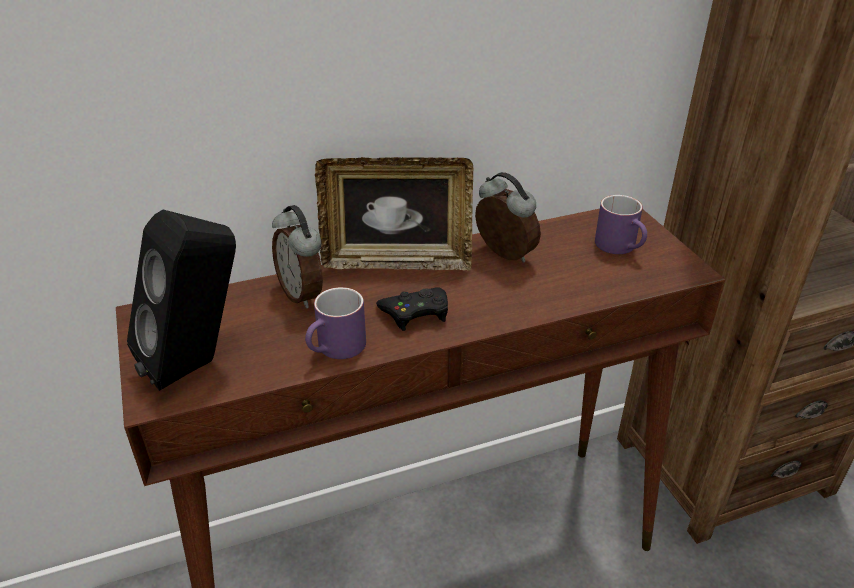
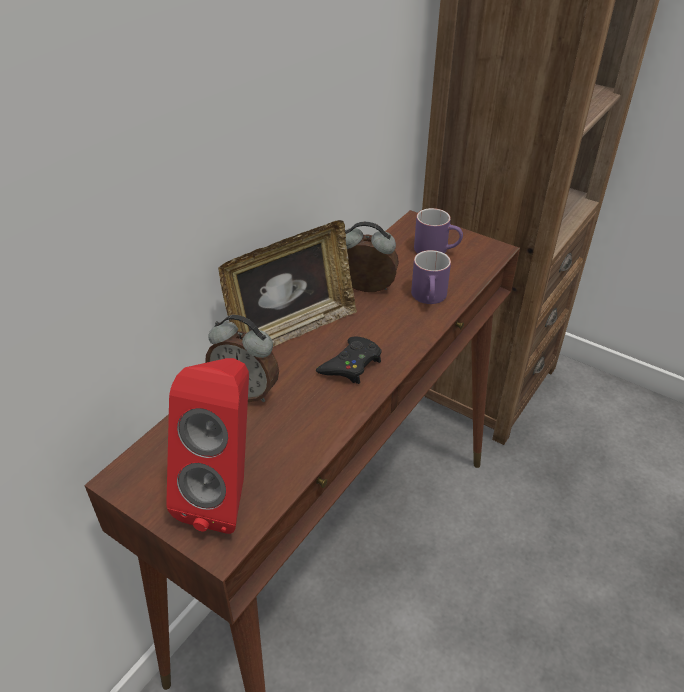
camera: 35 degrees left, 5 degrees up
(199, 363) = (226, 493): black speaker -> red speaker
(336, 350) = (325, 424): purple mug -> purple mug (430, 298)

